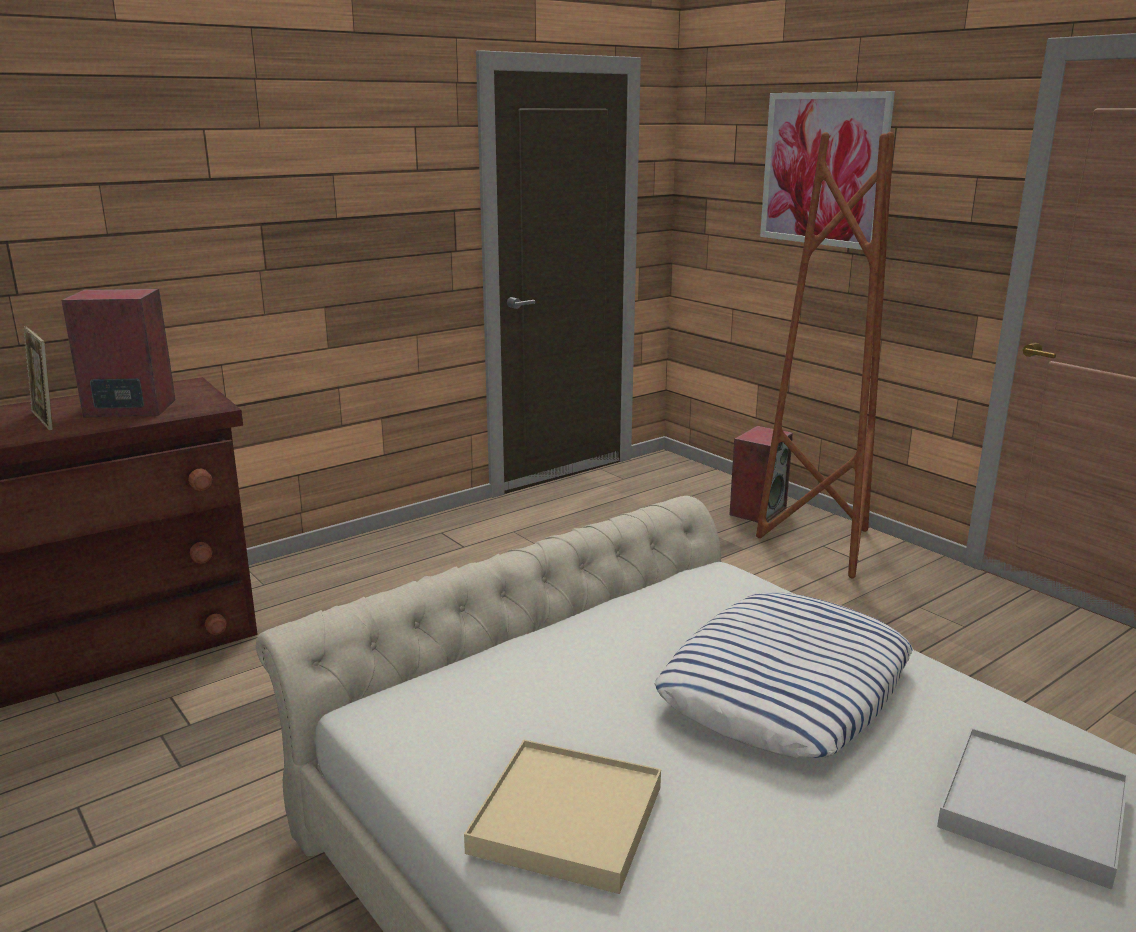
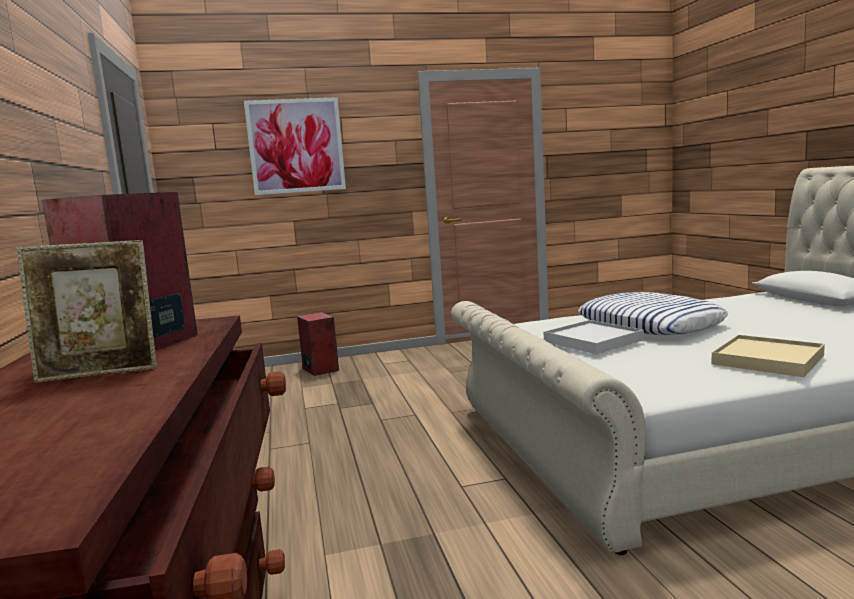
camera: 65 degrees left, 10 degrees down
(825, 548) = (386, 363): brown clothes rack -> none
(1031, 810) = (745, 309): white tray -> white tray (592, 341)

